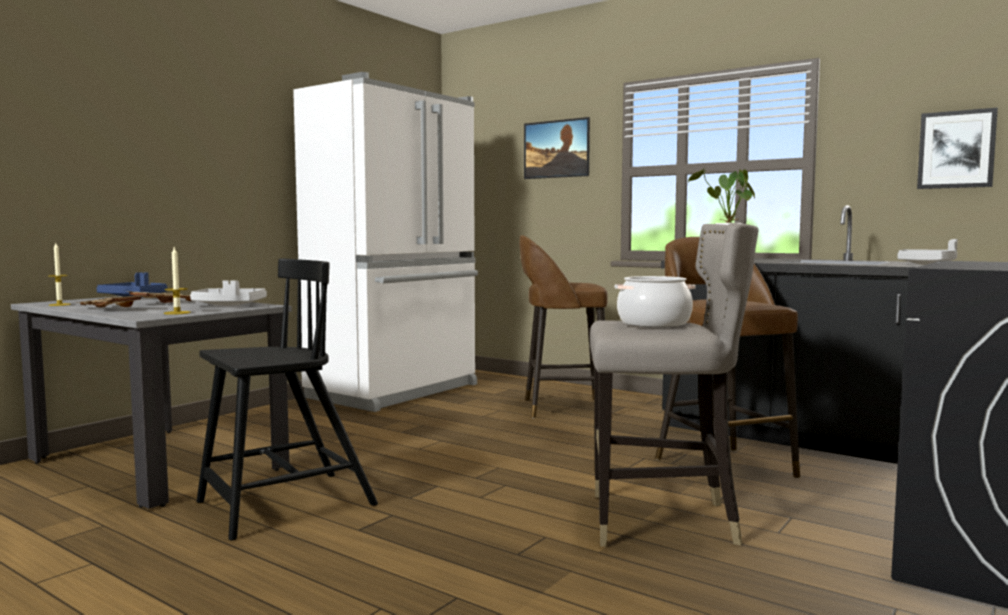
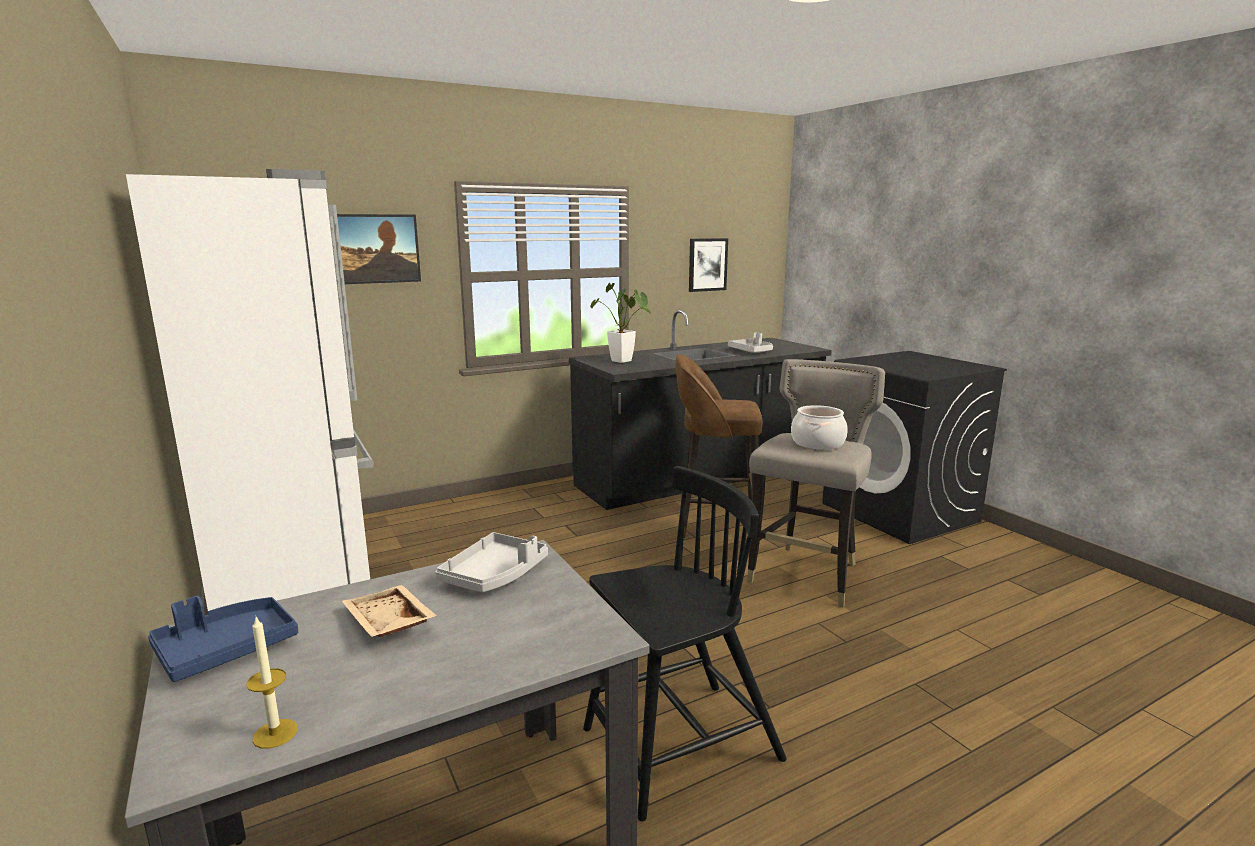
camera: 65 degrees left, 10 degrees up
(109, 309) = (447, 670): beige tray -> none
(177, 313) = (569, 613): candle -> none
(283, 505) = (678, 747): black chair -> black chair turned 75 degrees clockwise
(562, 408) = (504, 532): brown stool -> none

